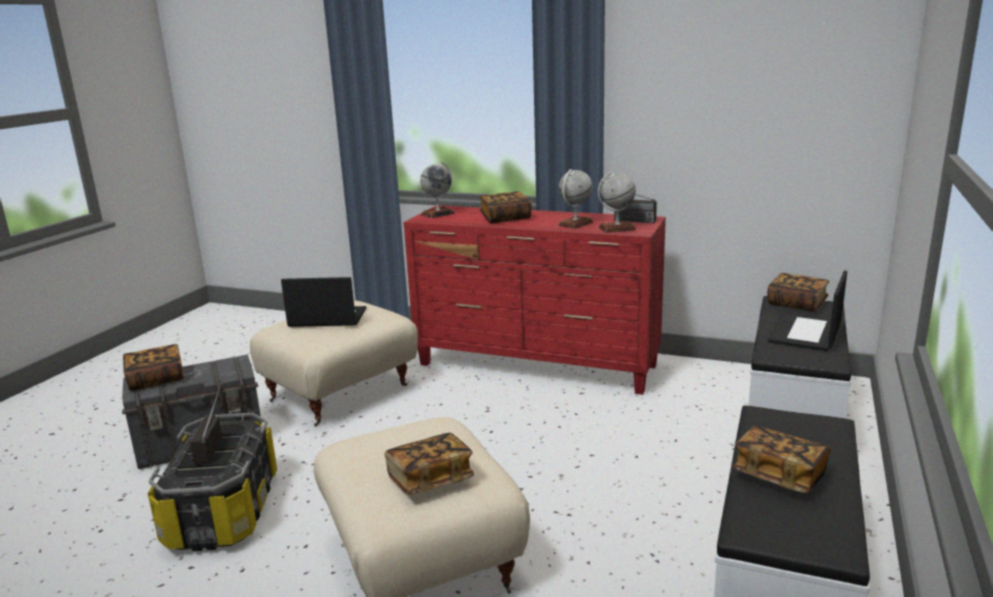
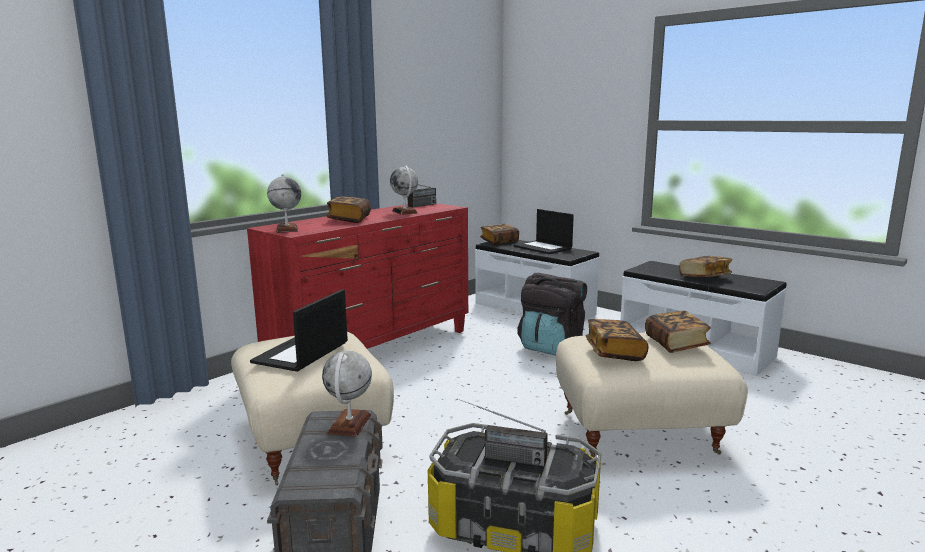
camera: 70 degrees left, 5 degrees down
(156, 379) = (319, 471): book -> book (614, 352)
(617, 228) = (436, 208): globe -> globe (349, 424)
(649, 461) = (551, 347): none -> black backpack

